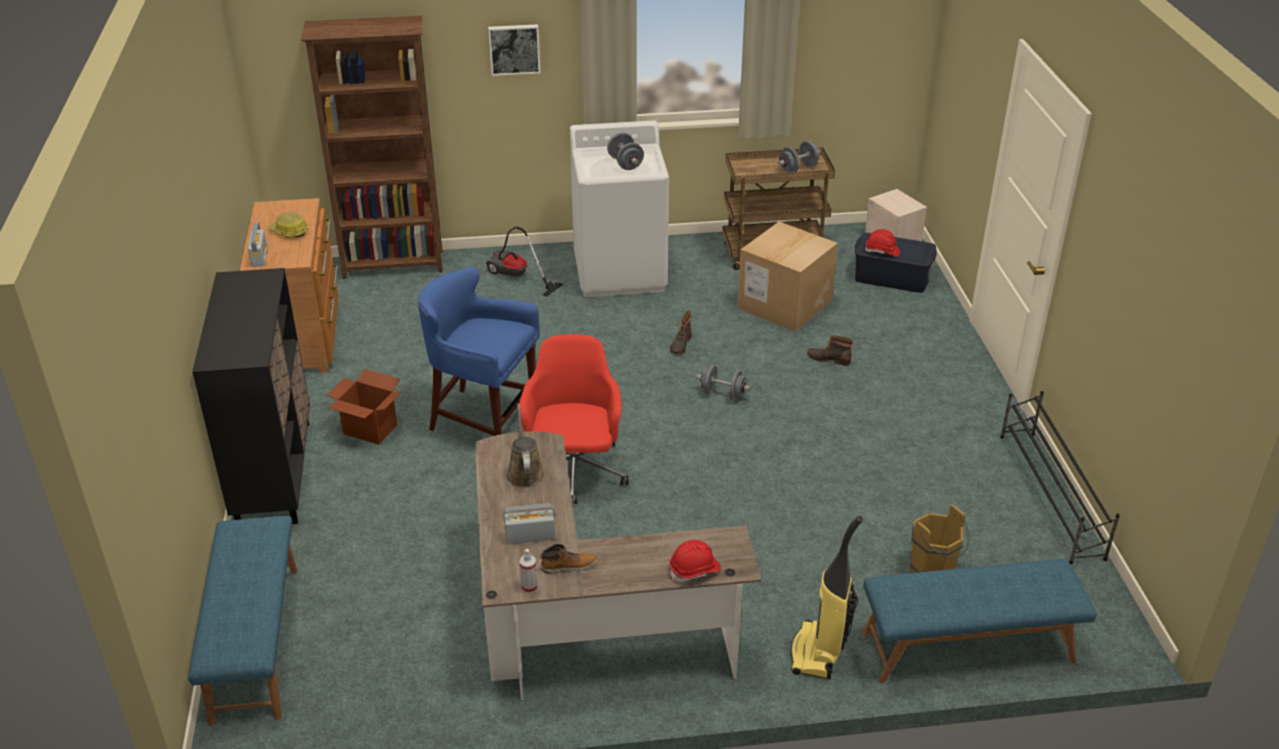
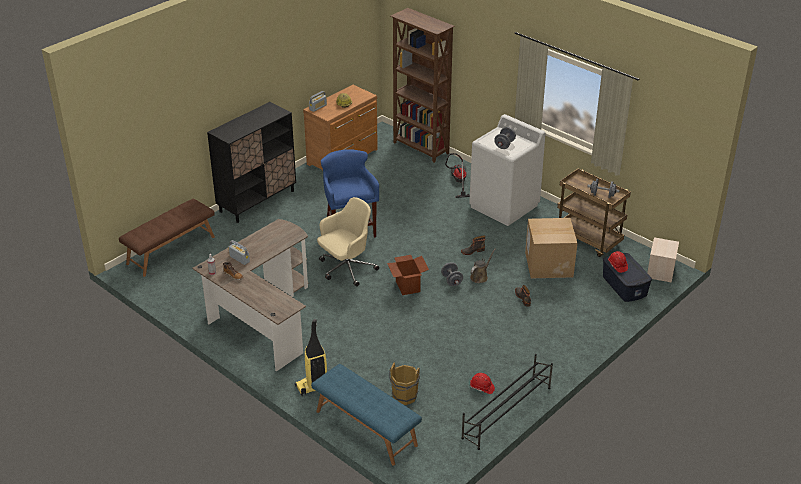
camera: 50 degrees right, 0 degrees up
(254, 642) = (170, 250): blue bench -> brown bench
(369, 429) = (308, 206): cardboard box -> cardboard box (407, 286)
(514, 49) = (493, 61): picture -> none
(525, 472) = (274, 239): brown watering can -> brown watering can (480, 277)
(574, 473) = (346, 269): red office chair -> beige office chair
(695, 570) = (264, 305): red hard hat -> red hard hat (482, 388)

